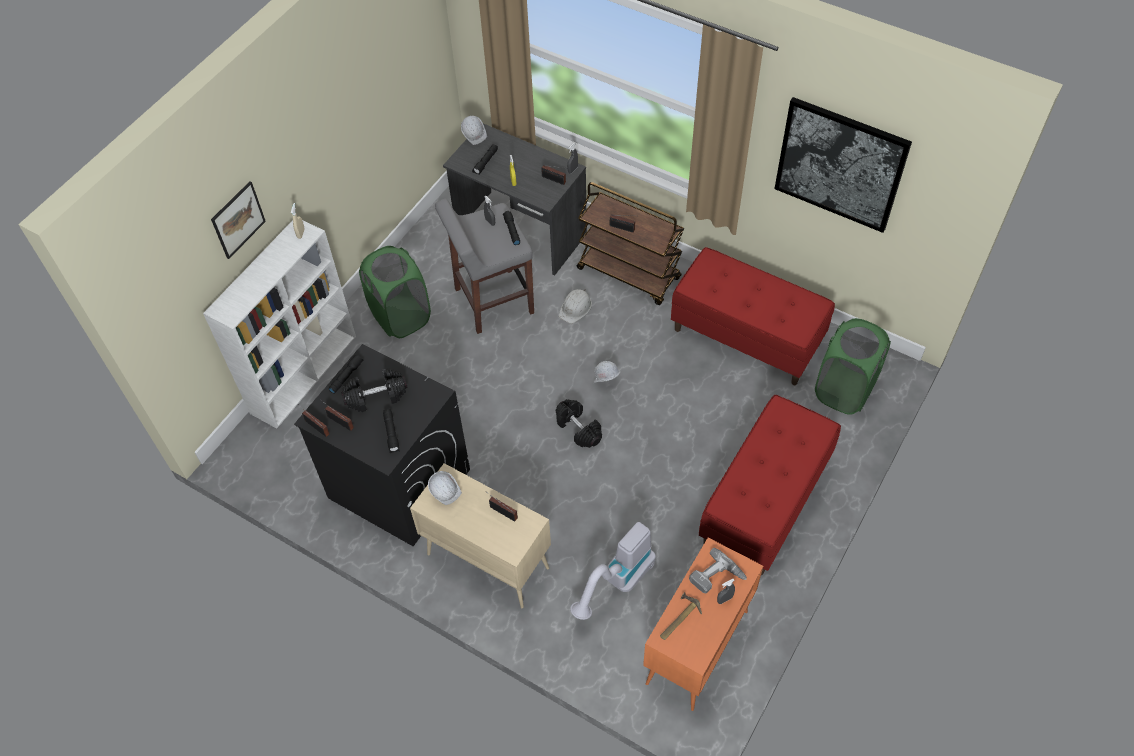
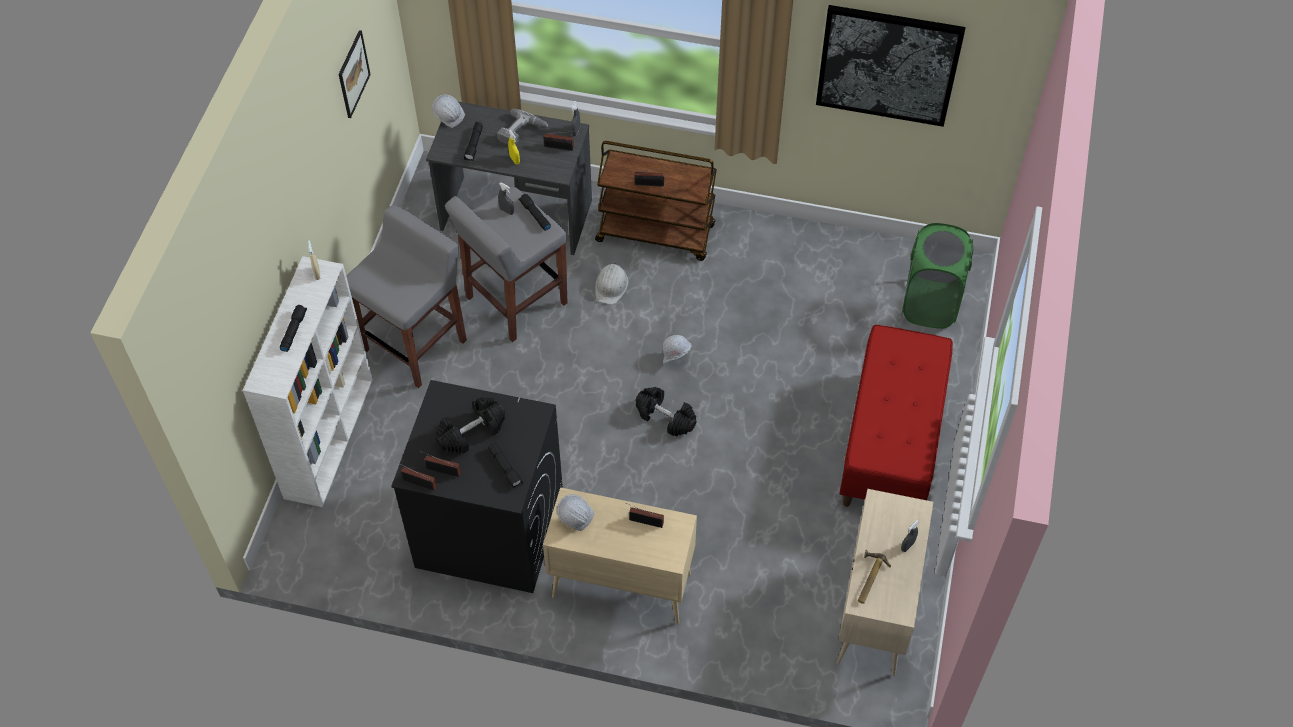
camera: 20 degrees left, 0 degrees up
(238, 219) = (260, 274): picture -> picture (353, 74)
(346, 376) = (428, 419): black flashlight -> black flashlight (293, 331)
(401, 316) = (416, 344): green laundry basket -> grey stool
(617, 583) = (768, 569): vacuum cleaner -> none
(696, 648) = (875, 612): orange cabinet -> beige cabinet
(717, 578) = (892, 527): power drill -> power drill (522, 132)
(747, 336) = (809, 272): red bench -> none

